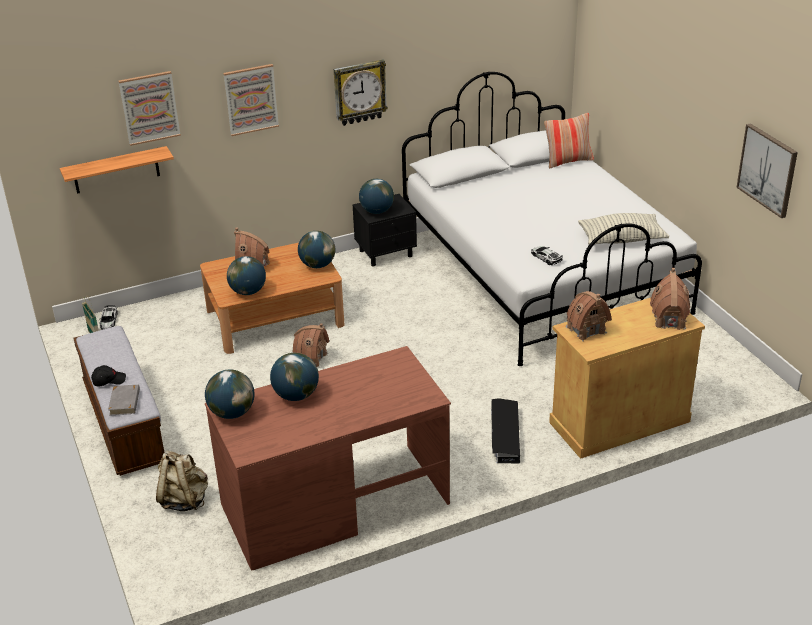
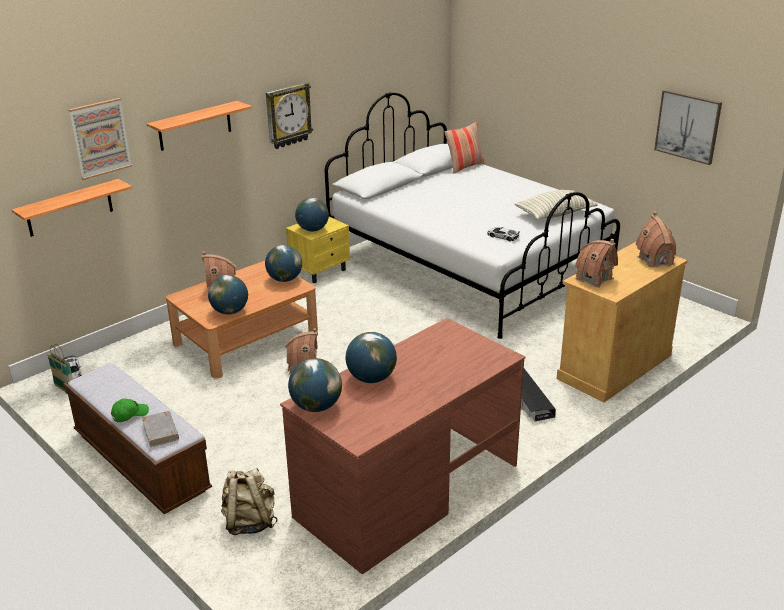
camera: 20 degrees left, 5 degrees down
(109, 380) = (130, 414): black cap -> green cap
(251, 99) = (195, 126): picture -> shelf
(386, 253) = (320, 271): black nightstand -> yellow nightstand

